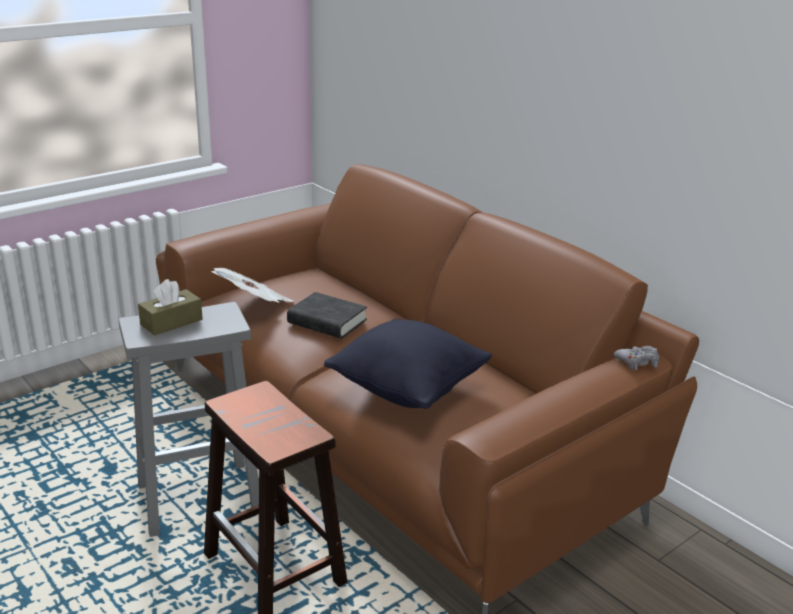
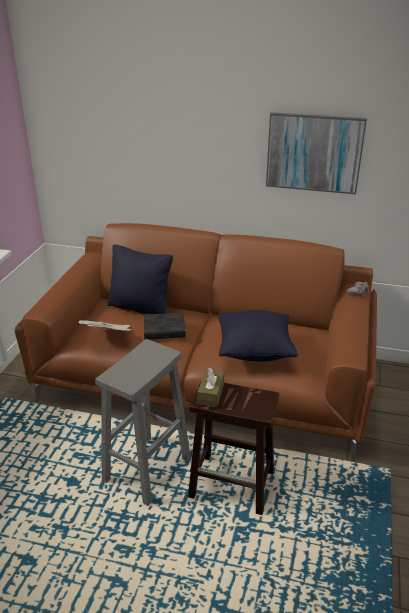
camera: 35 degrees left, 5 degrees up
(171, 322) = (131, 367): brown tissue box -> brown tissue box (211, 394)
(337, 289) = (140, 308): none -> black pillow
(630, 99) = (314, 152): none -> picture

